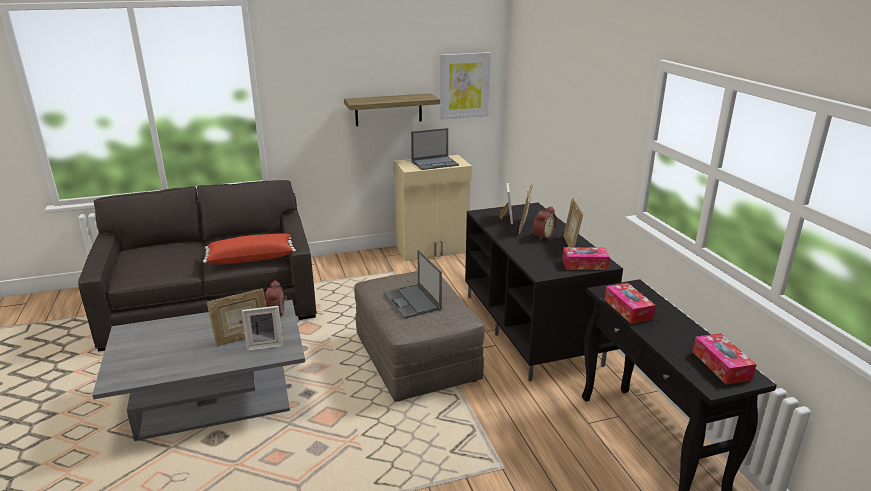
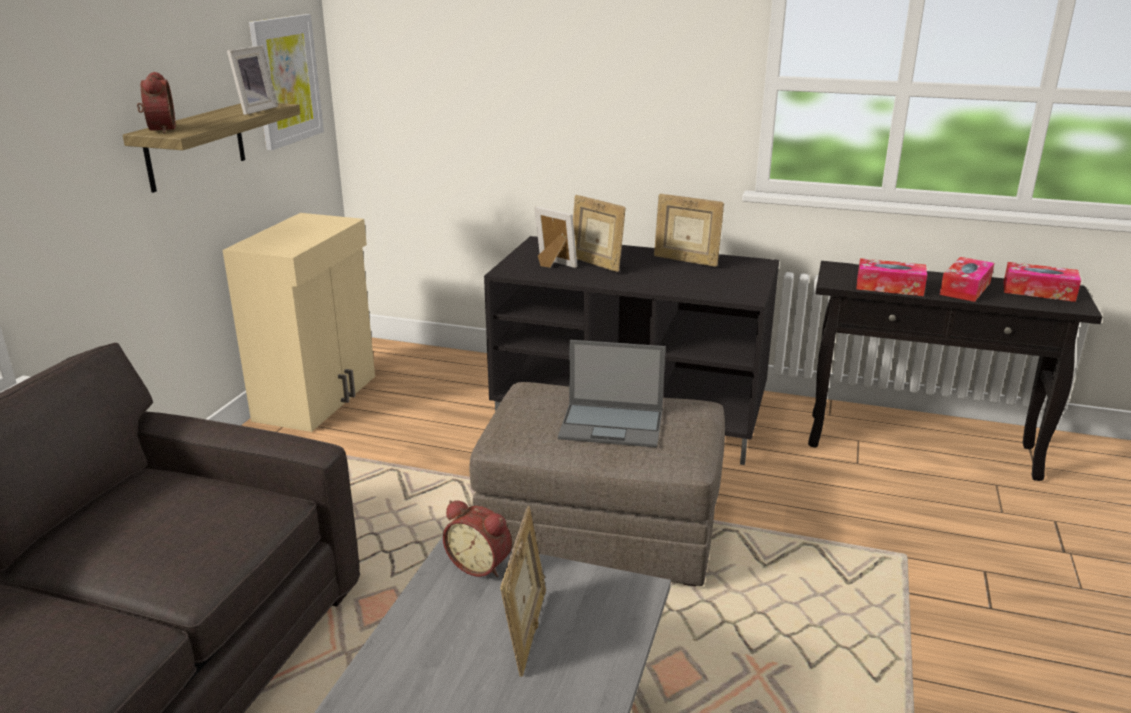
camera: 55 degrees left, 0 degrees up
(251, 258) = (221, 527): red pillow -> none
(265, 344) = (580, 611): picture frame -> picture frame (253, 110)
(435, 163) = (303, 232): laptop -> none
(542, 236) = (638, 264): alarm clock -> alarm clock (159, 129)
(584, 264) = (748, 271): tissue box -> tissue box (965, 288)

